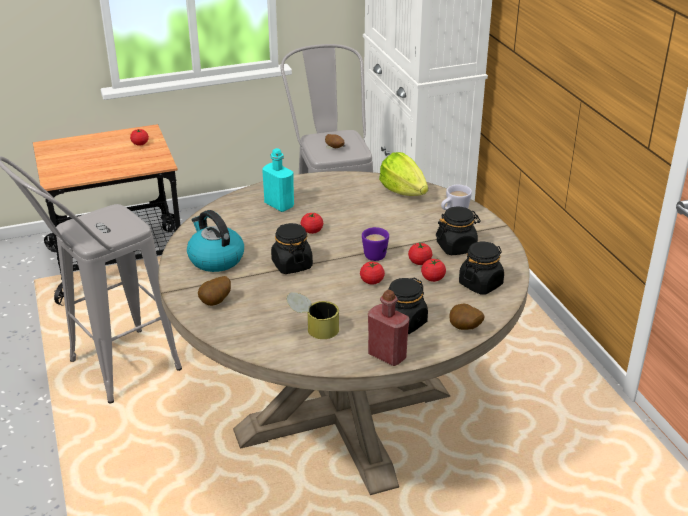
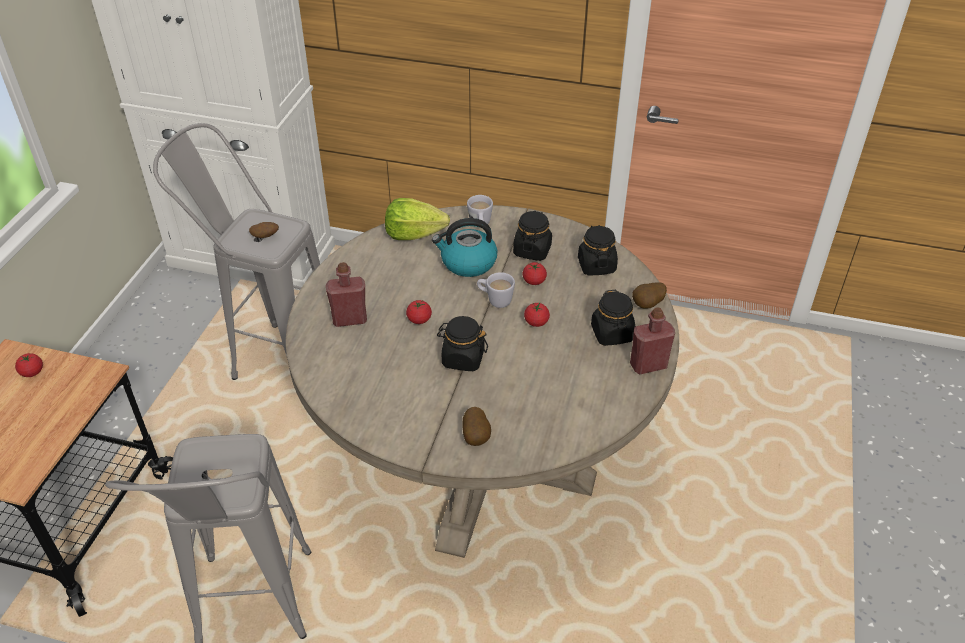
camera: 55 degrees left, 10 degrees up
(215, 259) = (400, 406): kettle -> kettle (467, 263)
(279, 205) = (349, 319): turquoise bottle -> red bottle
(313, 328) = (574, 391): can -> none
(373, 253) = (495, 300): purple mug -> white mug
(433, 278) = (564, 286): tomato -> none

